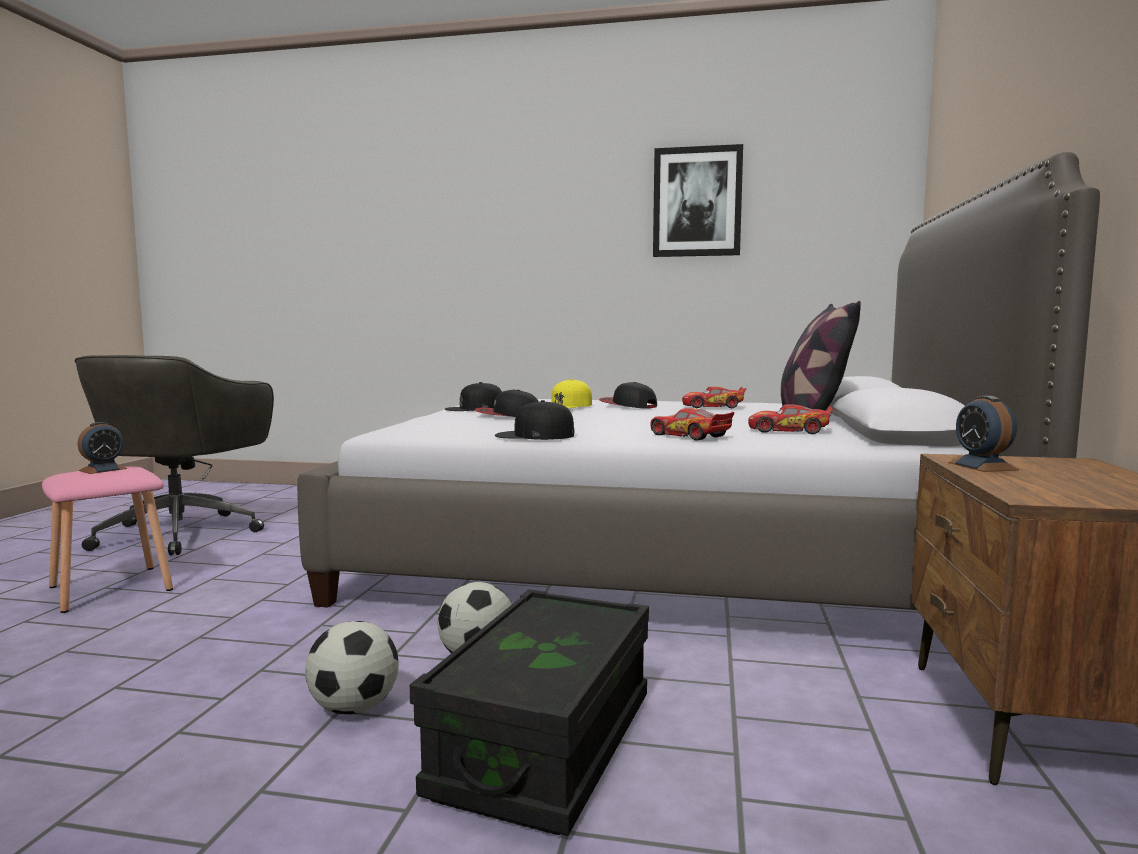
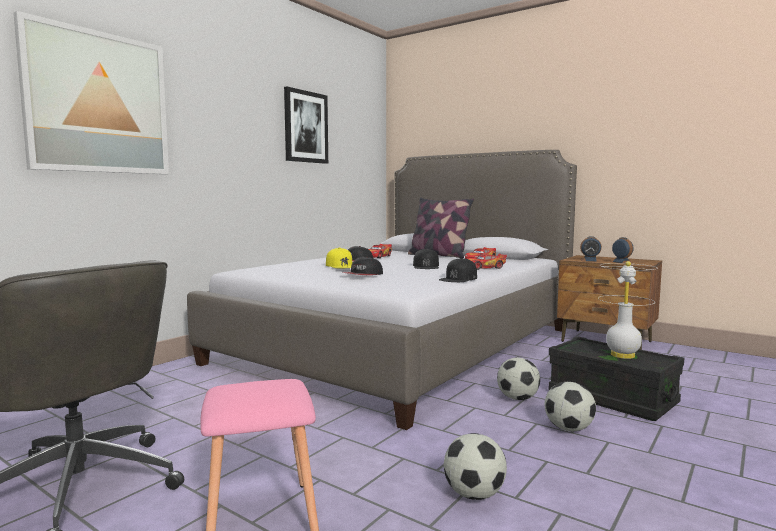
camera: 65 degrees left, 0 degrees up
(103, 469) = (246, 391): alarm clock -> alarm clock (621, 262)
(130, 663) = (474, 494): none -> football
(407, 219) = (98, 103): none -> picture
(474, 408) = (309, 276): black cap -> black cap (426, 266)
(544, 653) = (623, 355): none -> white table lamp

